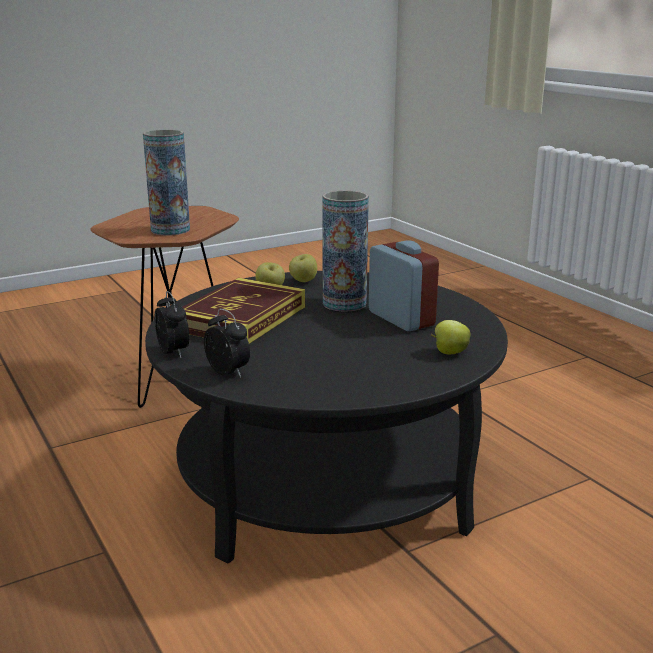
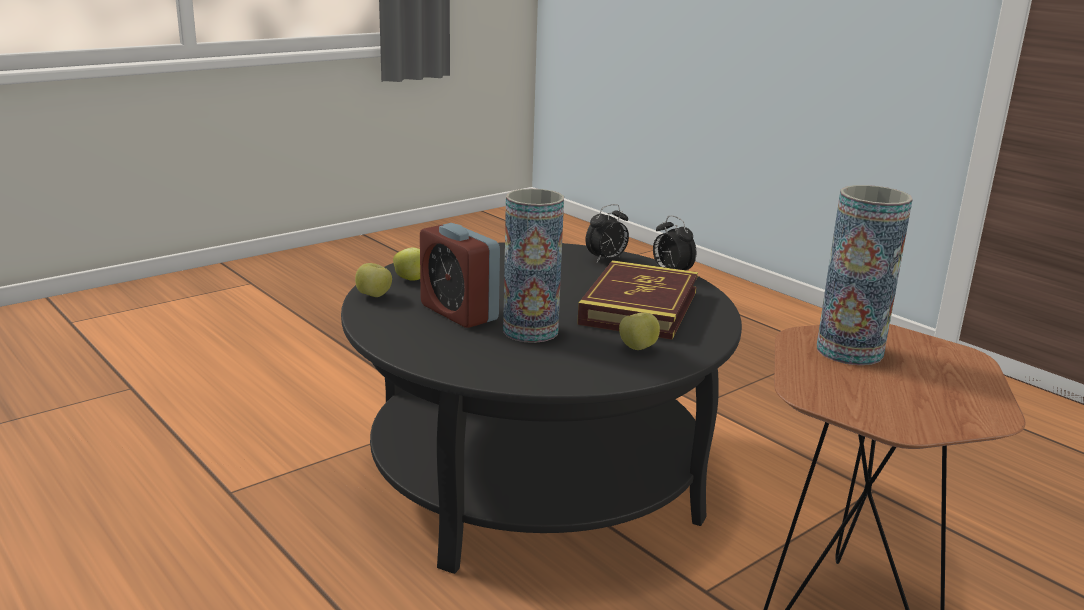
camera: 170 degrees right, 0 degrees up
(229, 373) = (606, 259): alarm clock -> alarm clock turned 75 degrees counterclockwise
(303, 281) = (603, 366): apple -> apple (374, 296)

